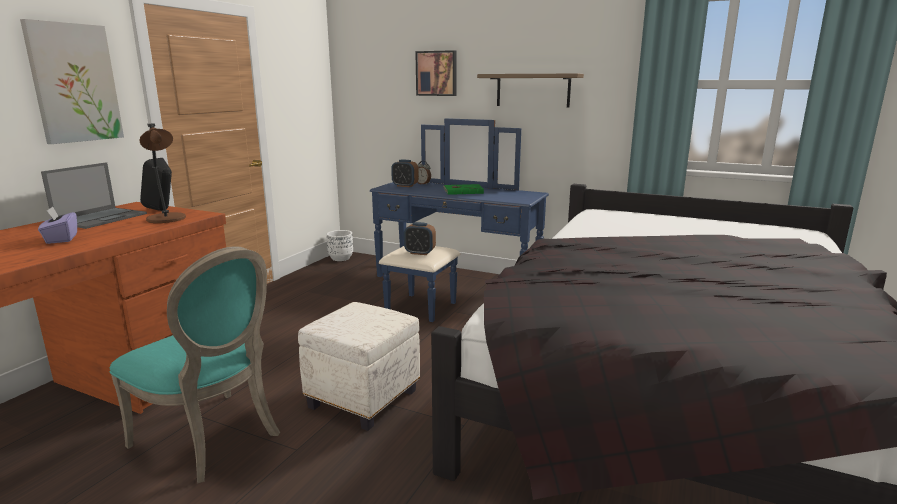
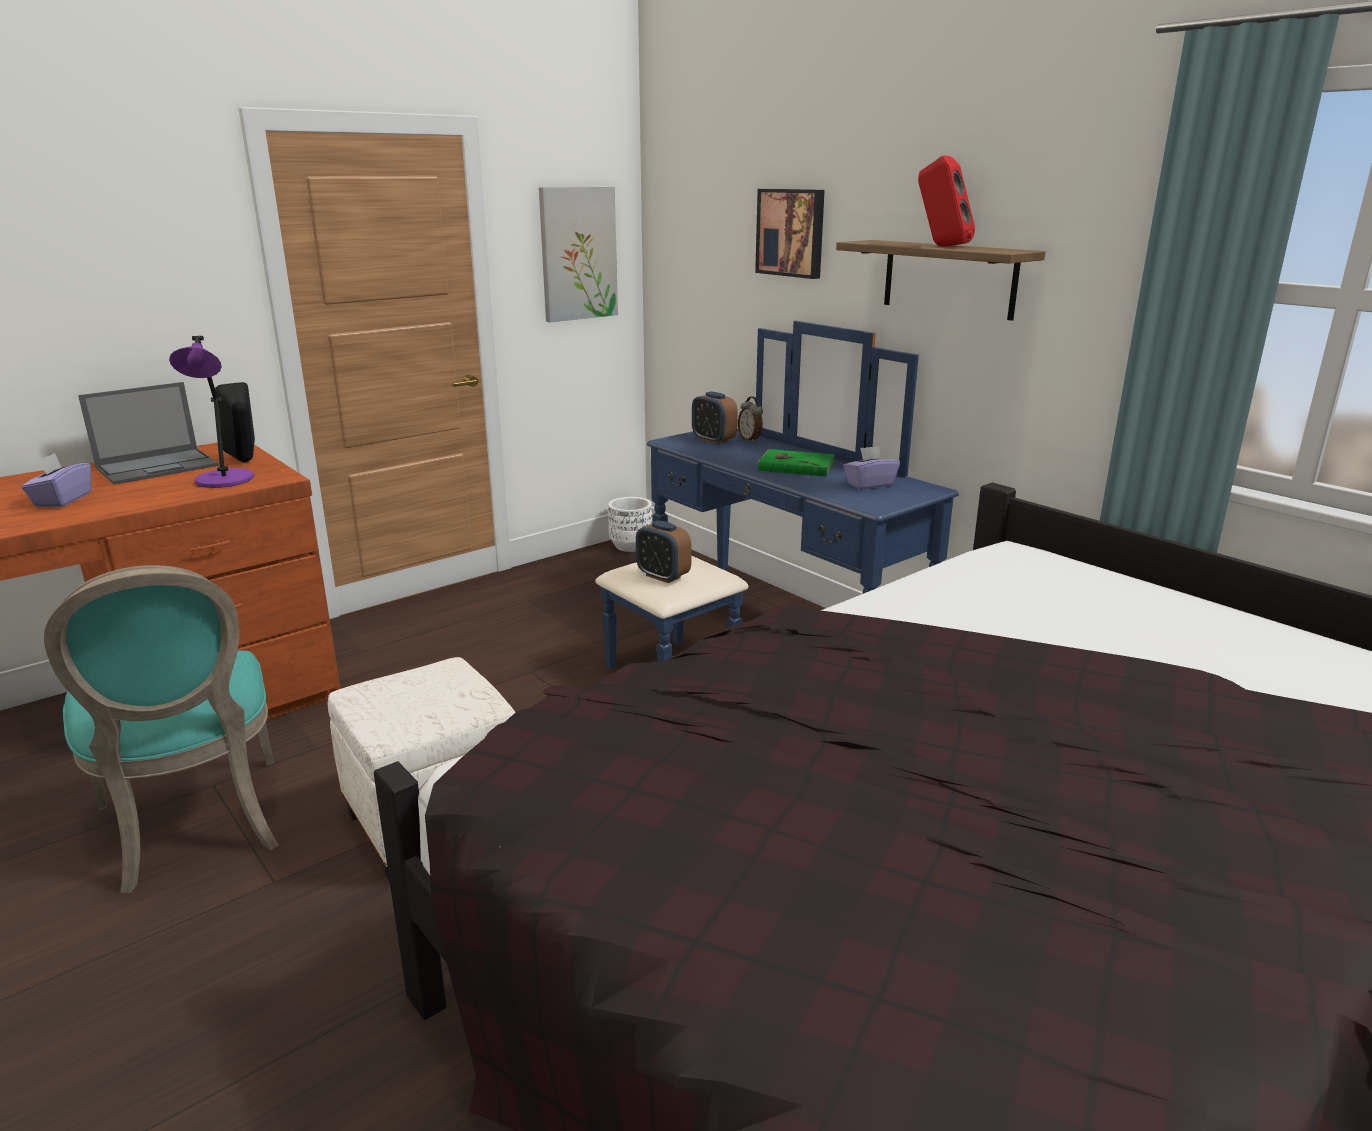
camera: 25 degrees right, 5 degrees up
(74, 83) = (147, 262): picture -> picture (578, 254)
(167, 219) = (224, 481): brown table lamp -> purple table lamp
(507, 194) = (869, 484): none -> purple tissue box
(533, 73) = (941, 246): none -> red speaker

